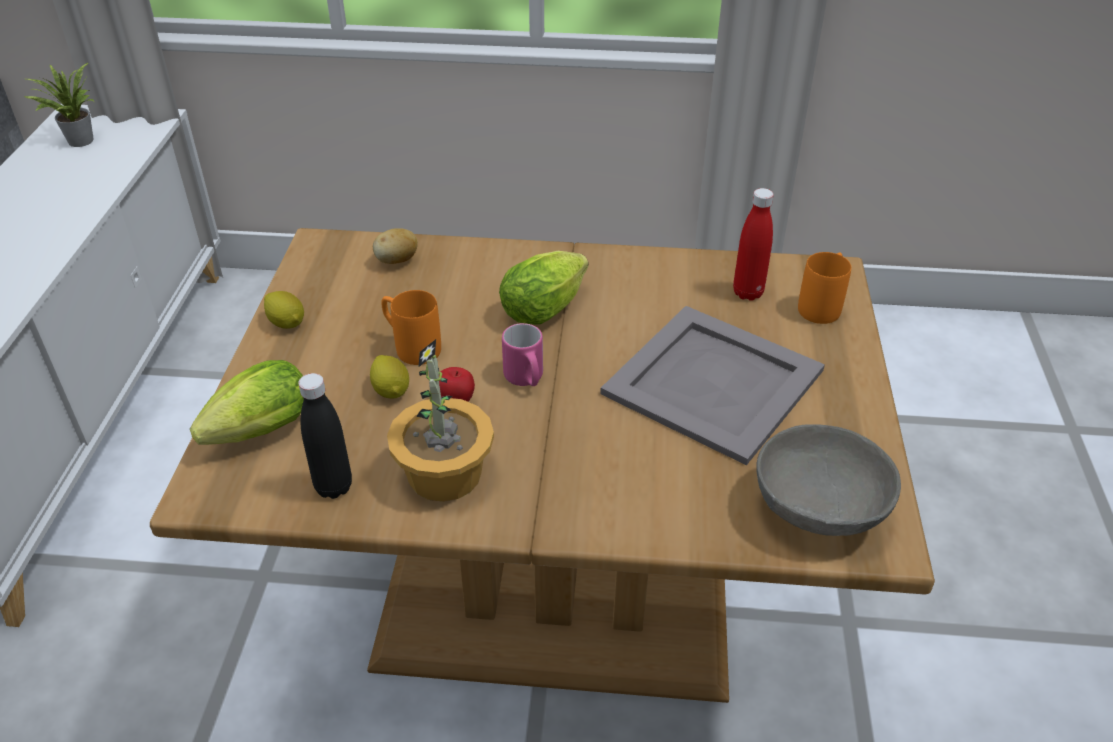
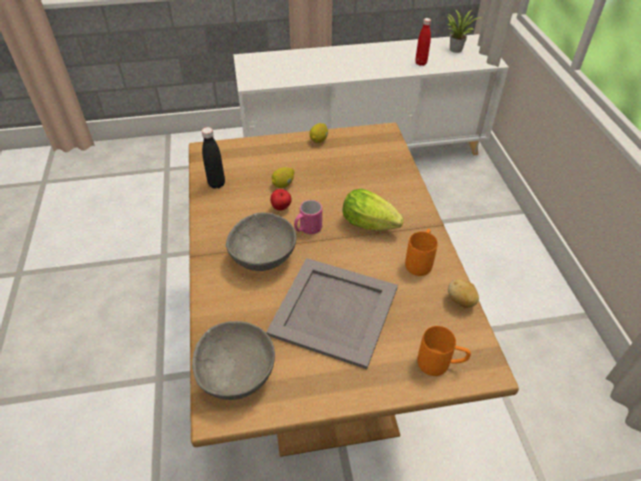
camera: 75 degrees right, 5 degrees up
(256, 434) = (243, 153): lettuce -> none
(397, 261) = (385, 160): potato -> potato (461, 301)
(411, 346) = (318, 183): orange mug -> orange mug (420, 261)
(446, 473) = (232, 216): potted plant -> none
(574, 445) = (263, 258): none -> grey bowl
(747, 293) = (433, 318): red bottle -> red bottle (421, 63)

